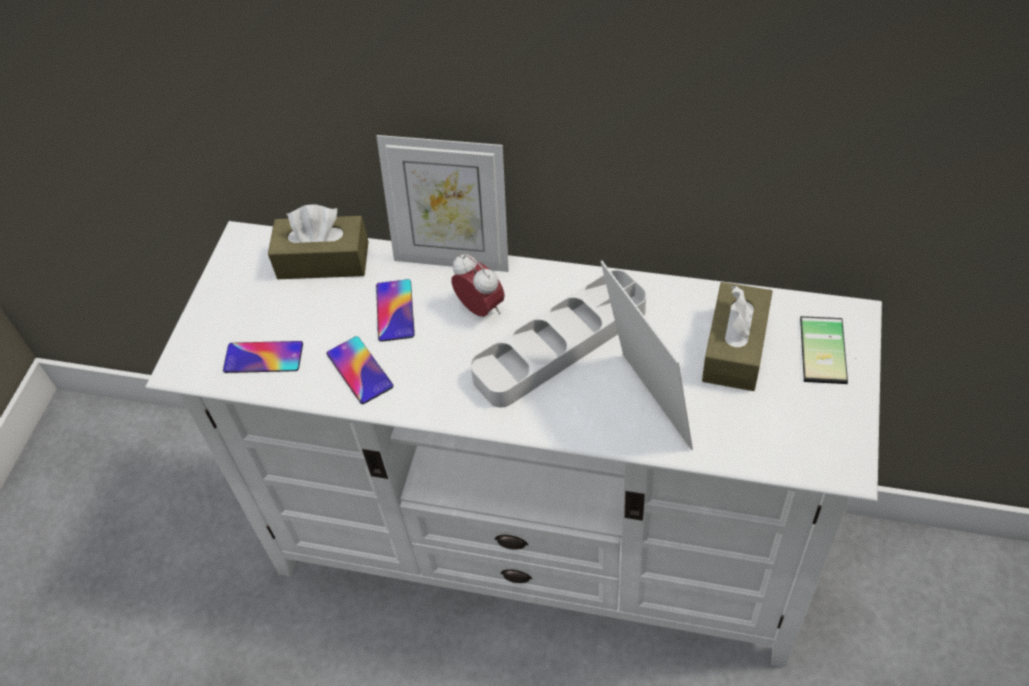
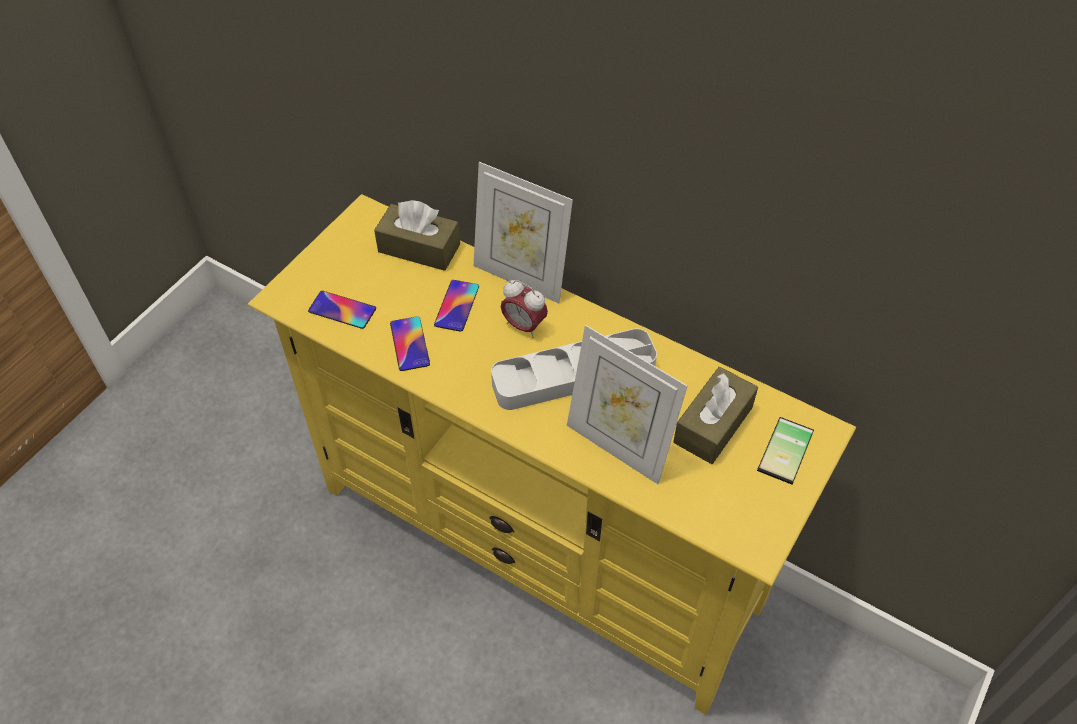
camera: 15 degrees right, 0 degrees up
(481, 309) = (524, 326): alarm clock -> alarm clock turned 150 degrees clockwise
(538, 549) = (540, 544): white tv stand -> yellow tv stand
(645, 406) = (618, 446): picture frame -> picture frame turned 135 degrees clockwise

